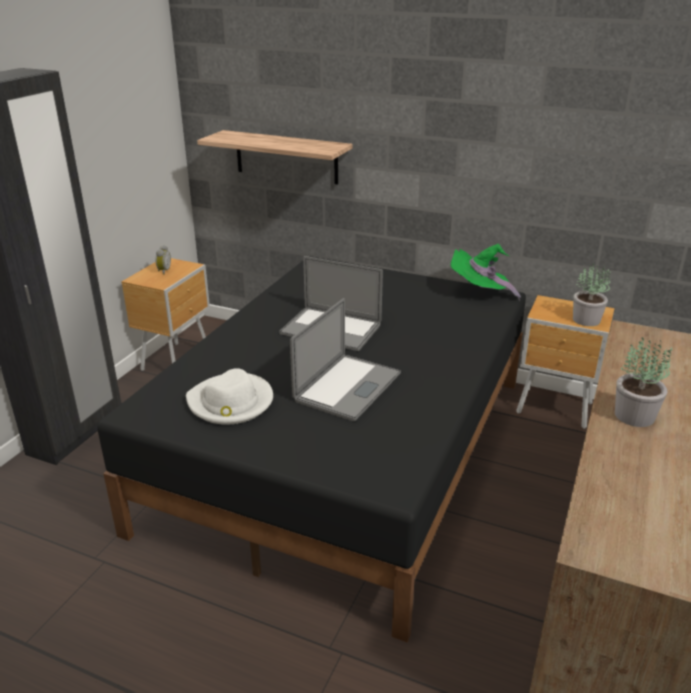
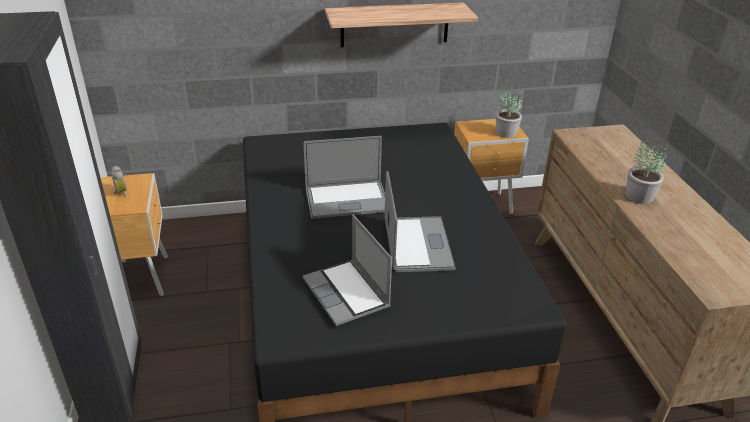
camera: 35 degrees left, 5 degrees up
(231, 402) = (347, 294): white hat -> laptop
(286, 157) = (207, 46): shelf -> shelf (394, 25)
(479, 293) = (418, 132): green hat -> none

